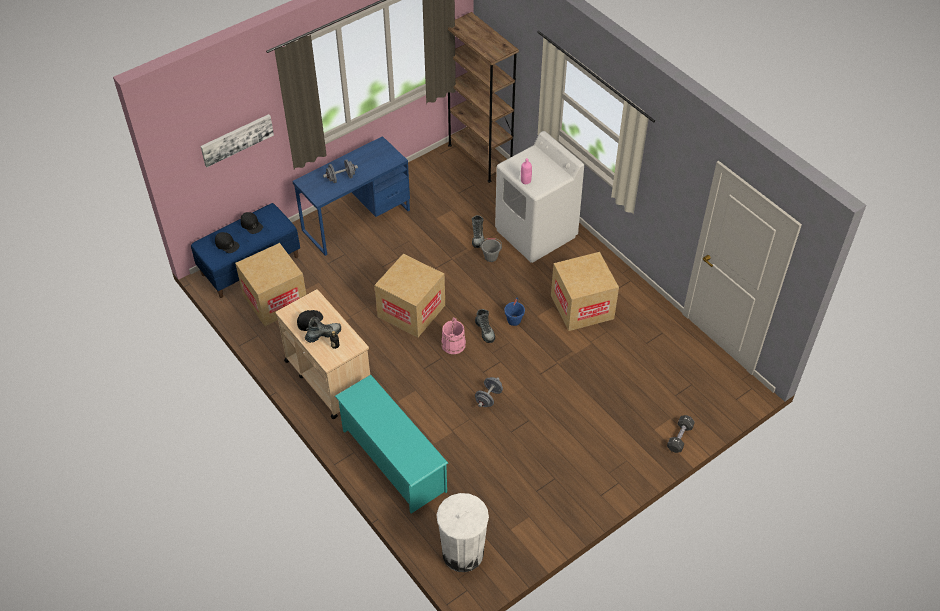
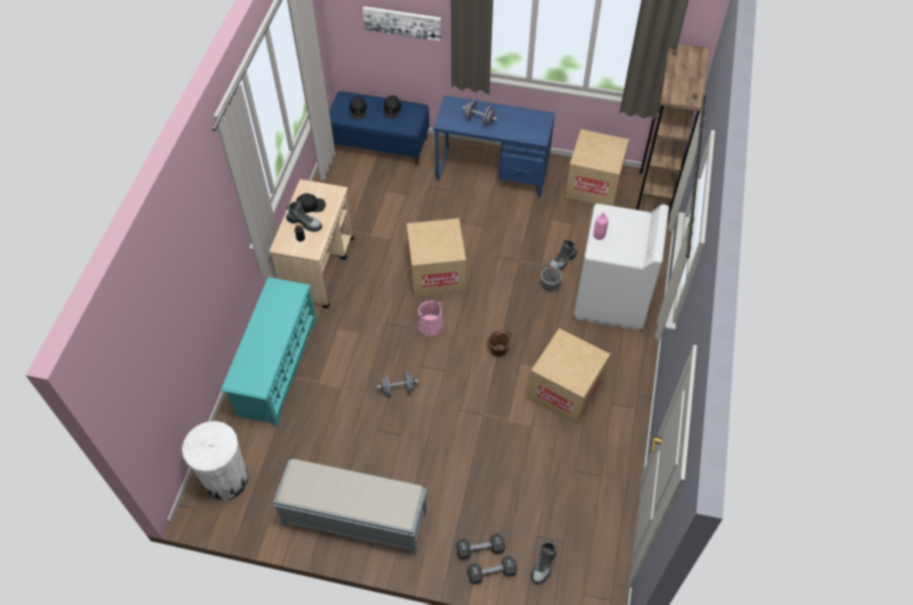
camera: 50 degrees right, 5 degrees up
(275, 300) = (362, 182): cardboard box -> cardboard box (593, 184)
(485, 331) = (466, 337): boot -> boot (543, 565)
(514, 320) = (498, 350): blue bucket -> brown bucket
(569, 491) = (354, 518): none -> grey bench
(657, 433) = (480, 549): none -> black dumbbell

